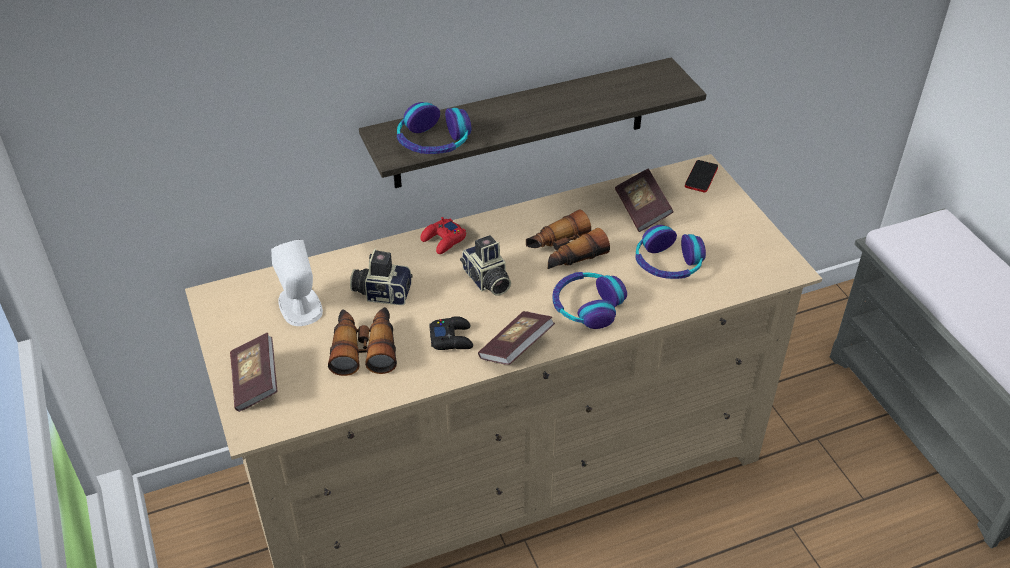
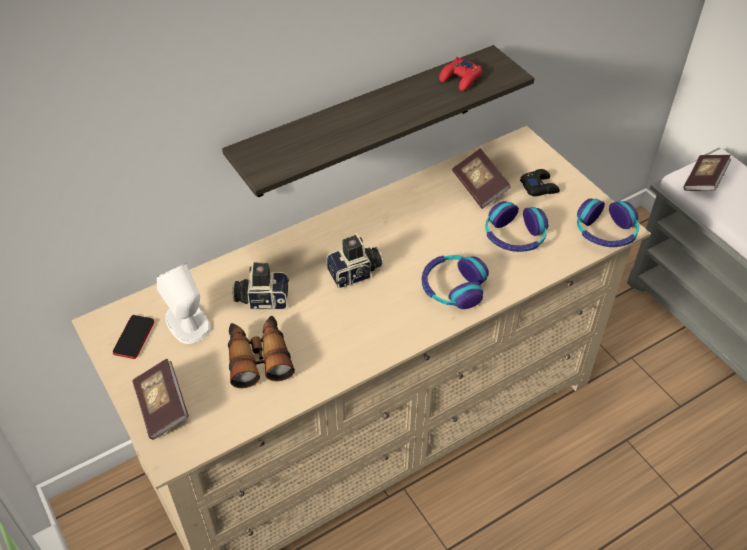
camera: 10 degrees left, 5 degrees up
(433, 141) = (297, 154): headphones -> headphones (605, 232)
(443, 240) = (307, 239): red game controller -> red game controller (460, 79)
(452, 338) = (337, 336): black game controller -> black game controller (539, 187)
(486, 280) = (356, 274): camera -> camera turned 75 degrees counterclockwise
(516, 348) = (399, 338): book -> book (704, 181)
(564, 252) = (420, 237): binoculars -> none
(701, 177) = (523, 149): phone -> phone (134, 337)

